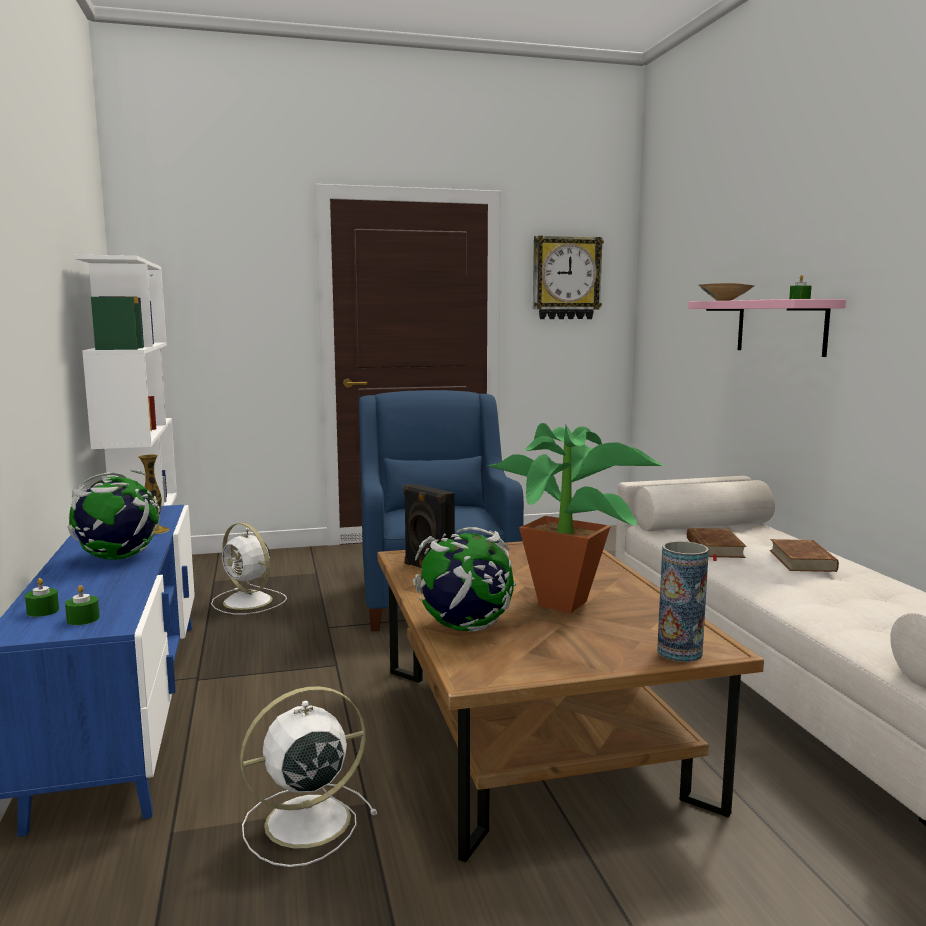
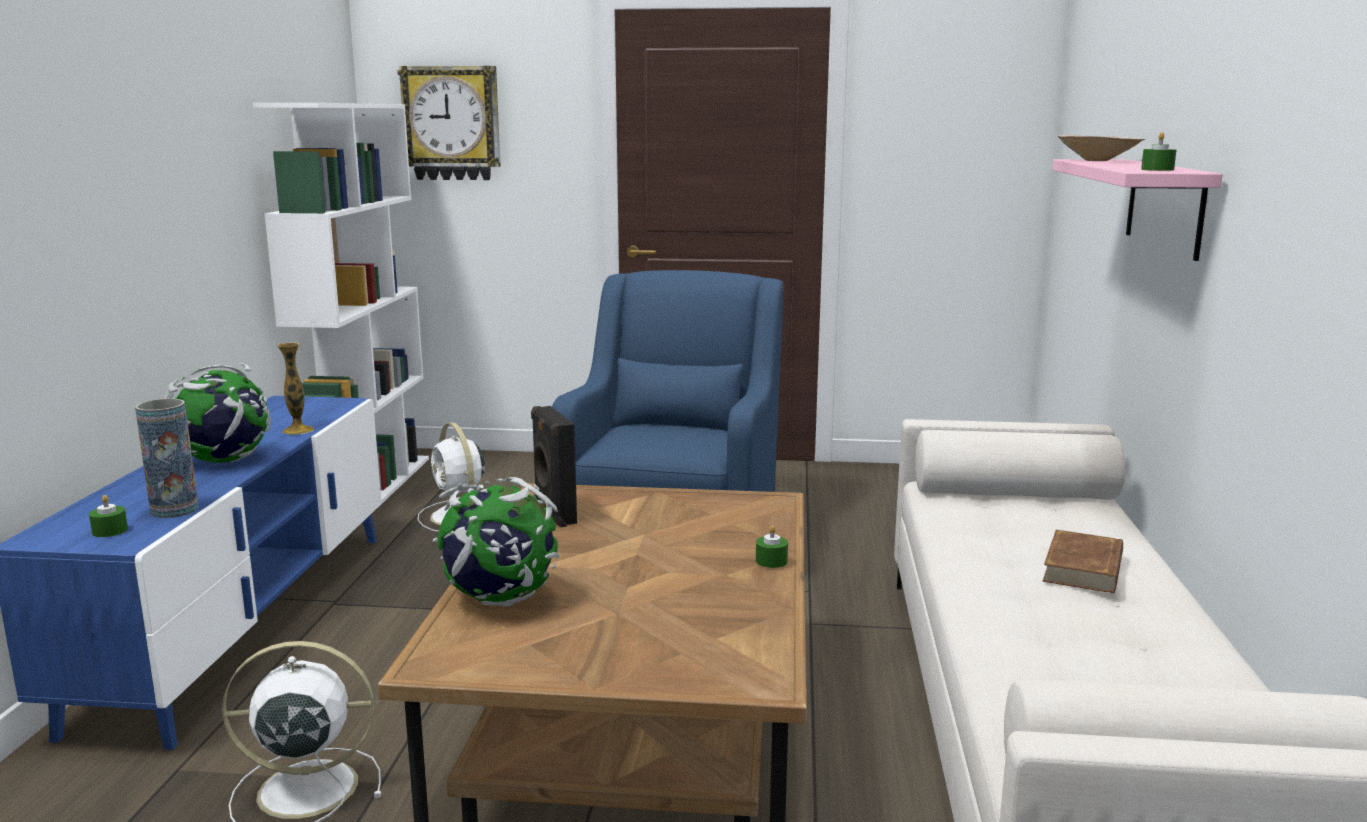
camera: 20 degrees right, 5 degrees up
(43, 611) = (88, 516): green candle -> green candle (771, 561)
(566, 278) = (945, 111): wall clock -> wall clock (452, 123)
(569, 607) = (653, 592): potted plant -> none
(679, 652) = (706, 678): vase -> vase (174, 510)
(714, 548) = (977, 531): brown book -> none

